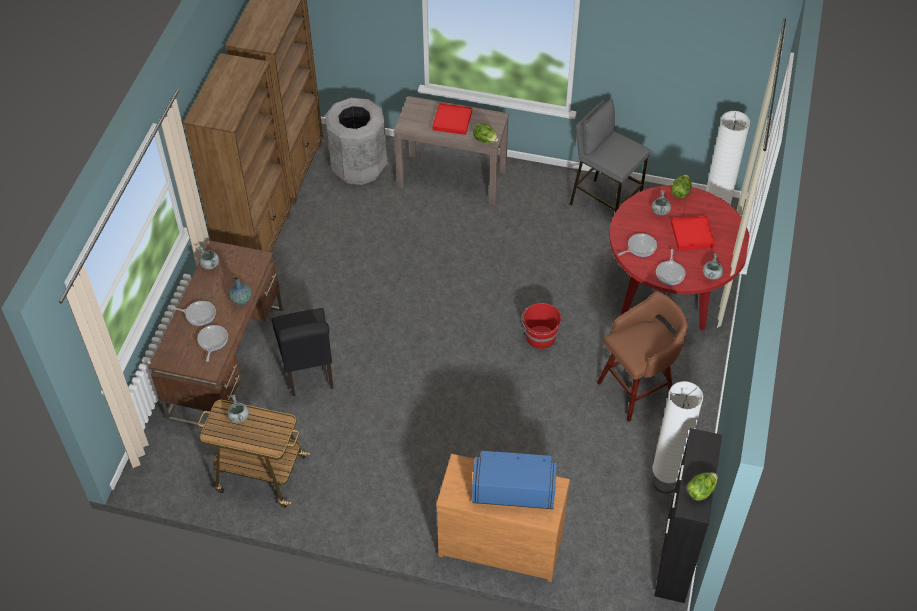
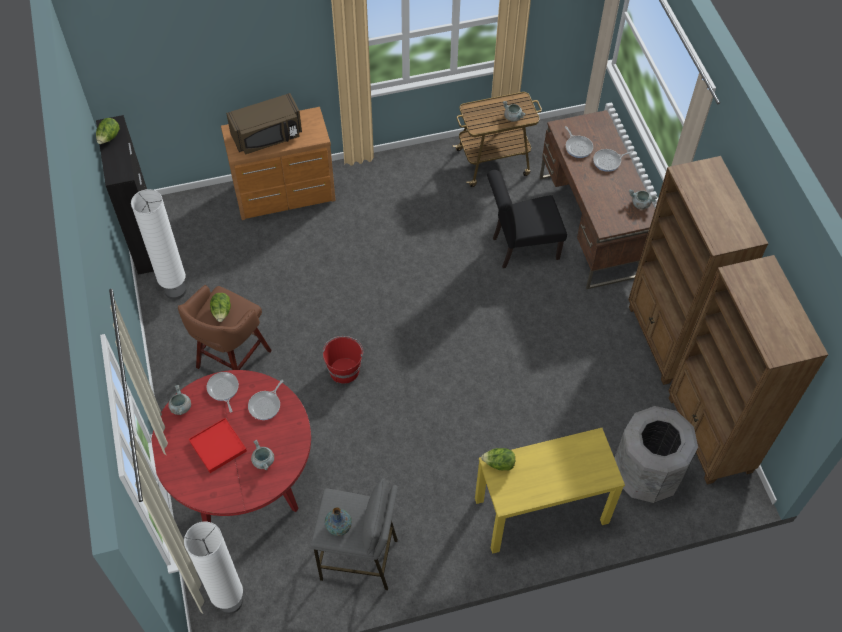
camera: 150 degrees right, 5 degrees up
(241, 300) = (586, 187): vase -> vase (338, 526)
(308, 371) = (521, 248): black chair -> black chair turned 60 degrees counterclockwise
(452, 120) = (551, 473): red tray -> none
(452, 178) = (541, 511): brown console table -> yellow console table
(513, 490) = (267, 137): blue microwave -> brown microwave
(680, 192) = (251, 497): lettuce -> lettuce (222, 312)

